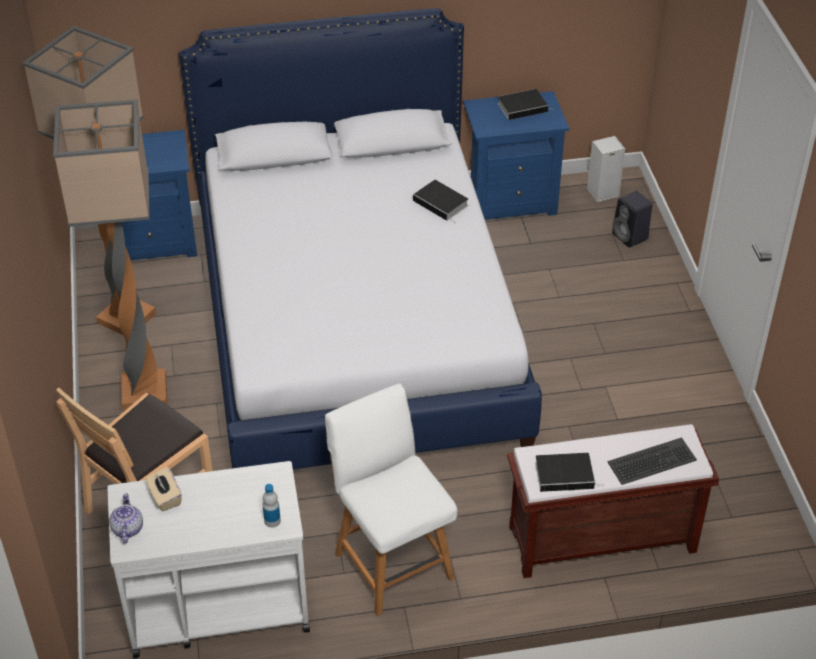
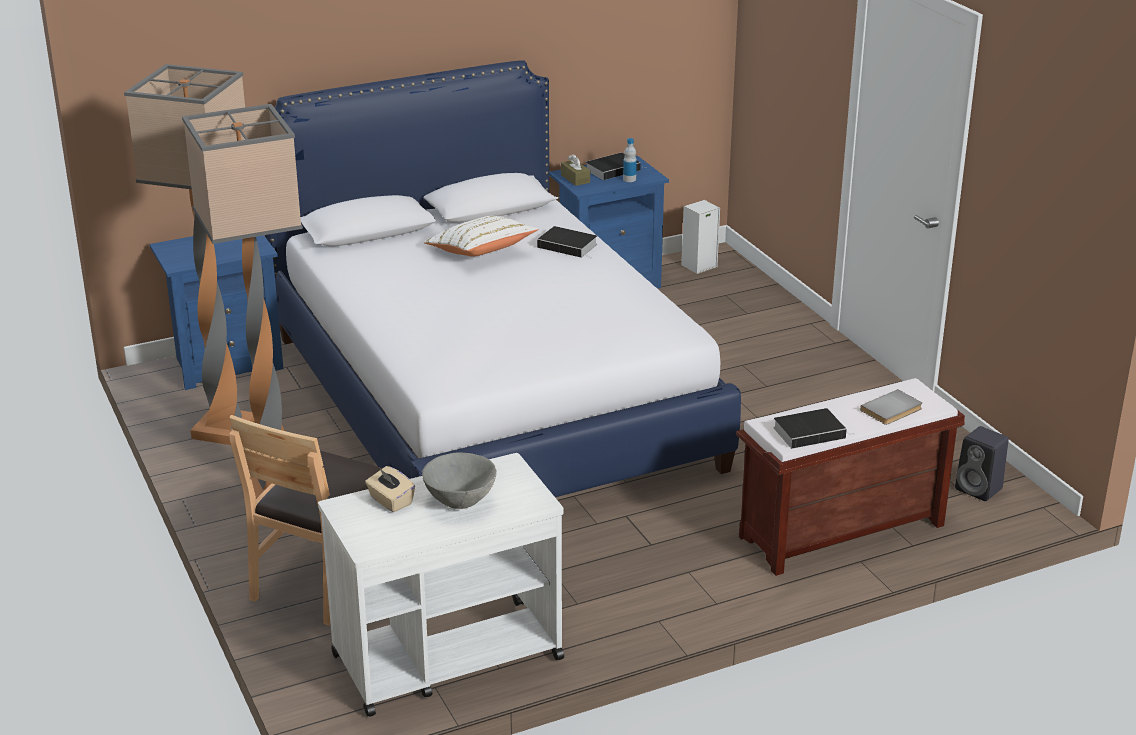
camera: 15 degrees left, 15 degrees down
(127, 528) = (359, 532): teapot -> none
(220, 511) = (460, 502): none -> grey bowl
(272, 521) = (523, 501): bottle -> bottle (629, 179)
(362, 198) = (481, 252): none -> white pillow
(392, 562) = (626, 586): white chair -> none
(483, 114) = (575, 179): none -> brown tissue box
(631, 237) = (745, 295): black speaker -> black speaker (980, 489)
(652, 462) = (893, 410): keyboard -> grey book

